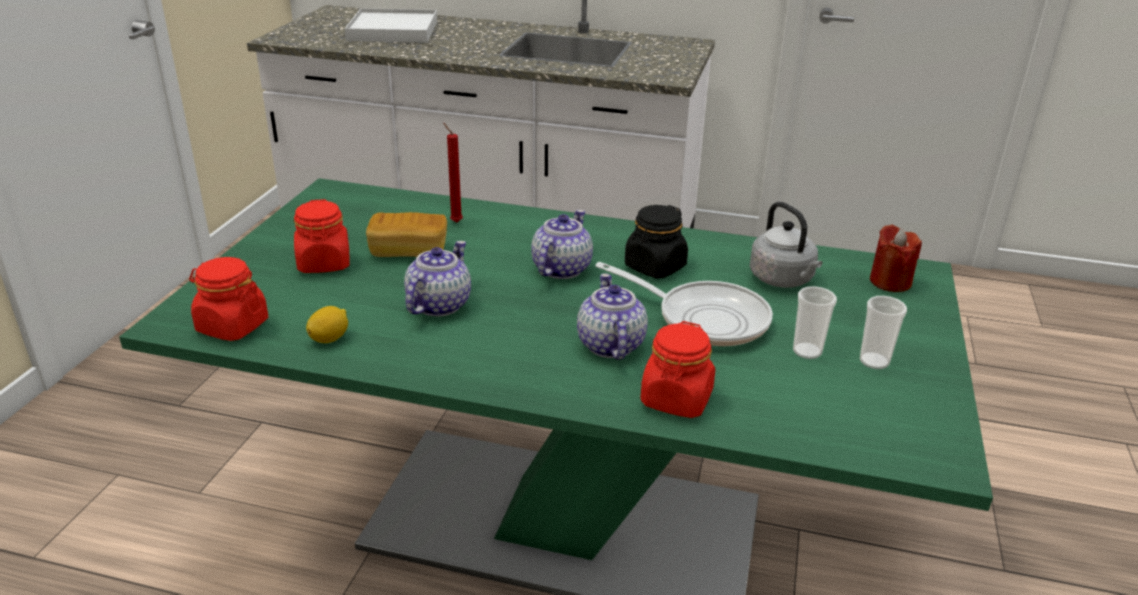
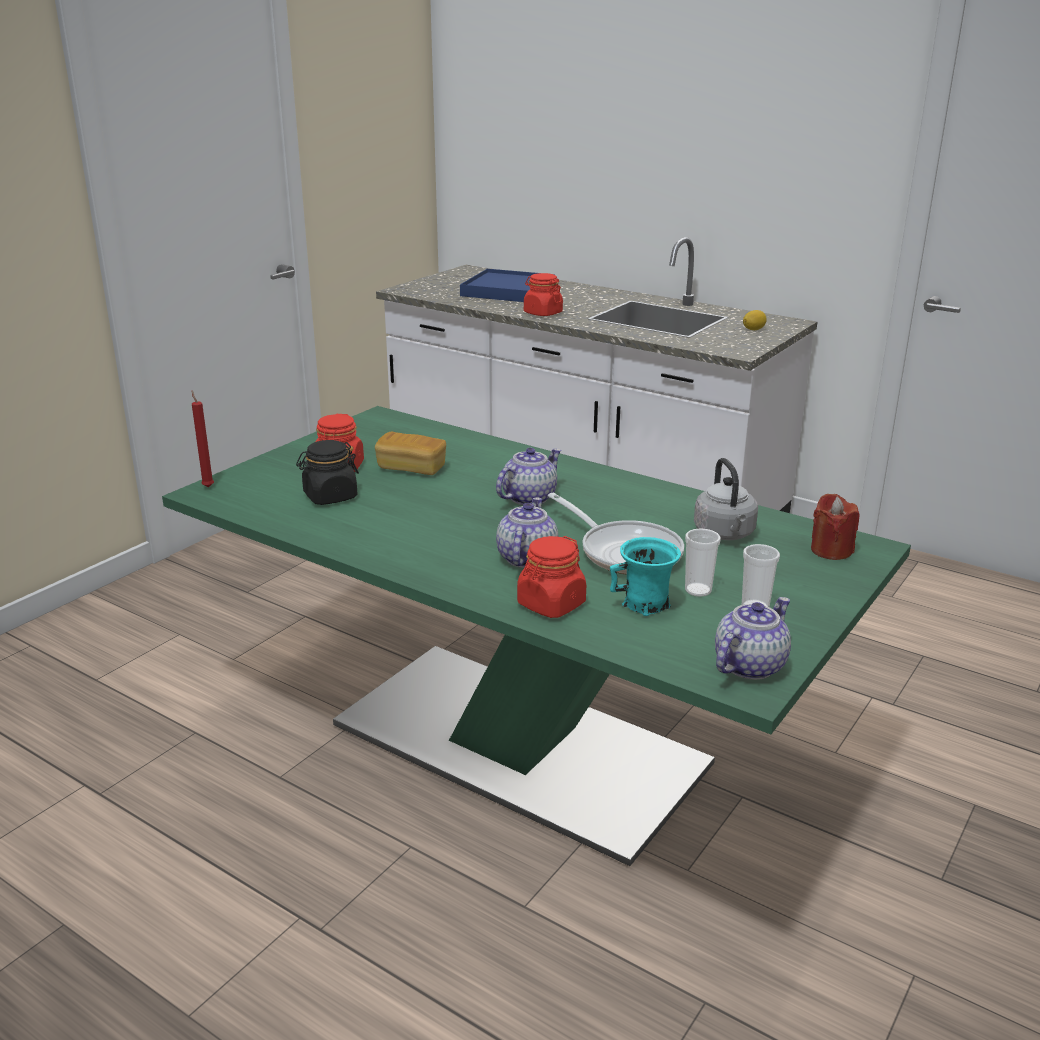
camera: 20 degrees right, 5 degrees down
(232, 326) = (243, 501): red jar -> red jar (542, 313)
(329, 338) = (308, 519): lemon -> lemon (753, 329)
(393, 31) = (508, 290): white tray -> blue tray
(438, 304) = (407, 509): teapot -> teapot (749, 665)
(455, 222) = (465, 451): red candle -> red candle (207, 486)
(655, 267) = (613, 508): black jar -> black jar (330, 496)
(771, 379) = (646, 604): none -> turquoise mug

